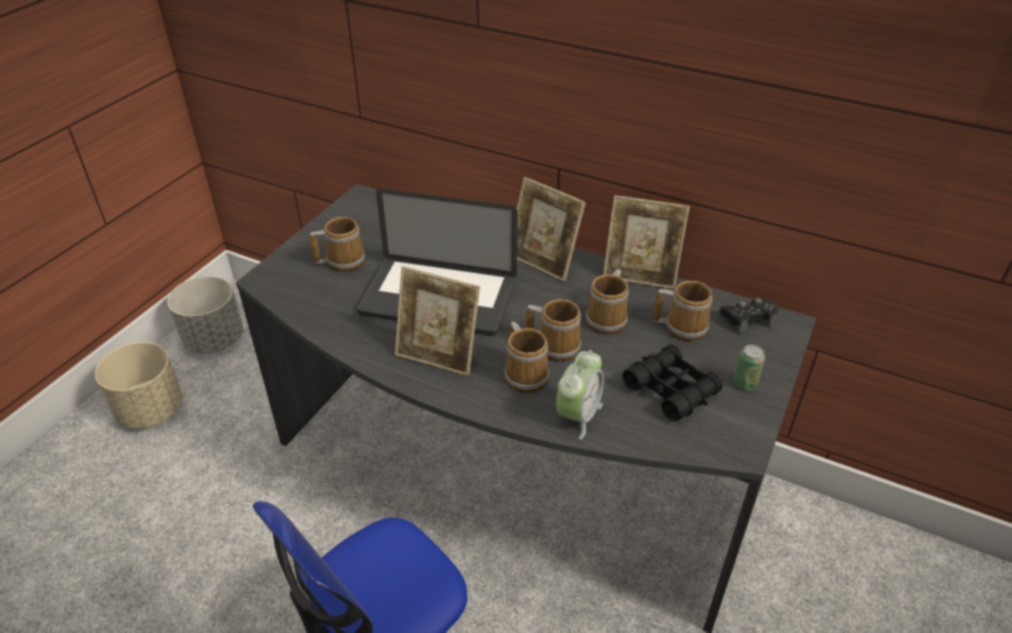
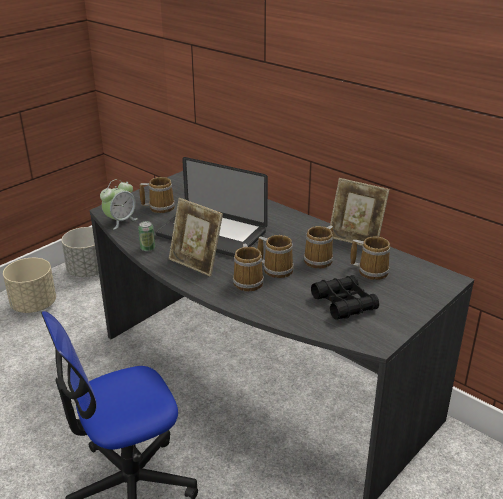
camera: 15 degrees right, 10 degrees down
(543, 262) = (291, 223): picture frame -> none
(578, 416) = (272, 308): alarm clock -> alarm clock (120, 221)
(745, 383) = (399, 308): can -> can (147, 248)
(748, 319) = (422, 273): black game controller -> none

